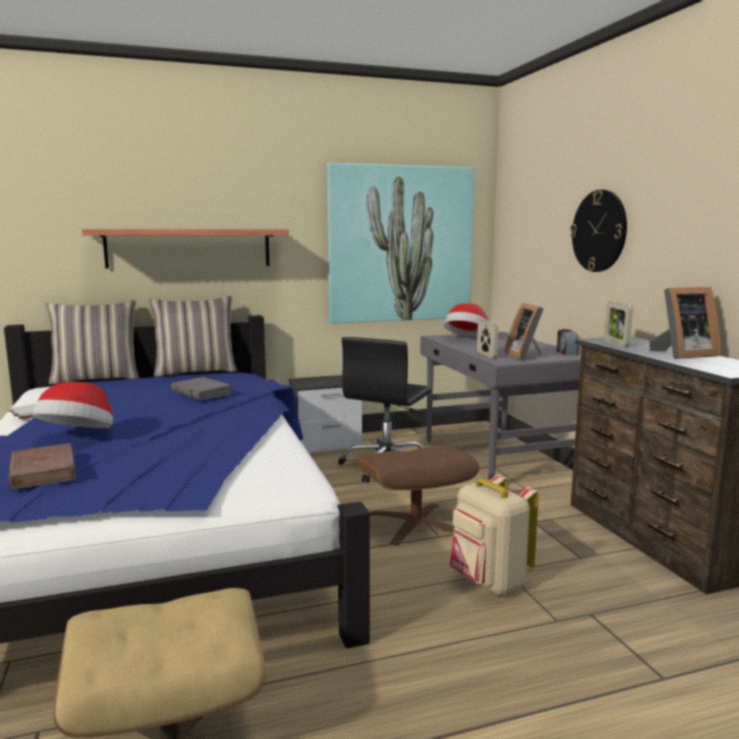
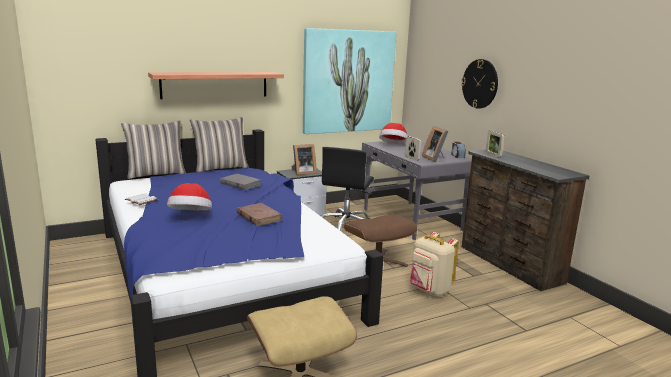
camera: 10 degrees left, 5 degrees up
(43, 471) = (193, 238): brown book -> brown book (259, 217)
(682, 355) = (530, 163): picture frame -> picture frame (302, 173)

